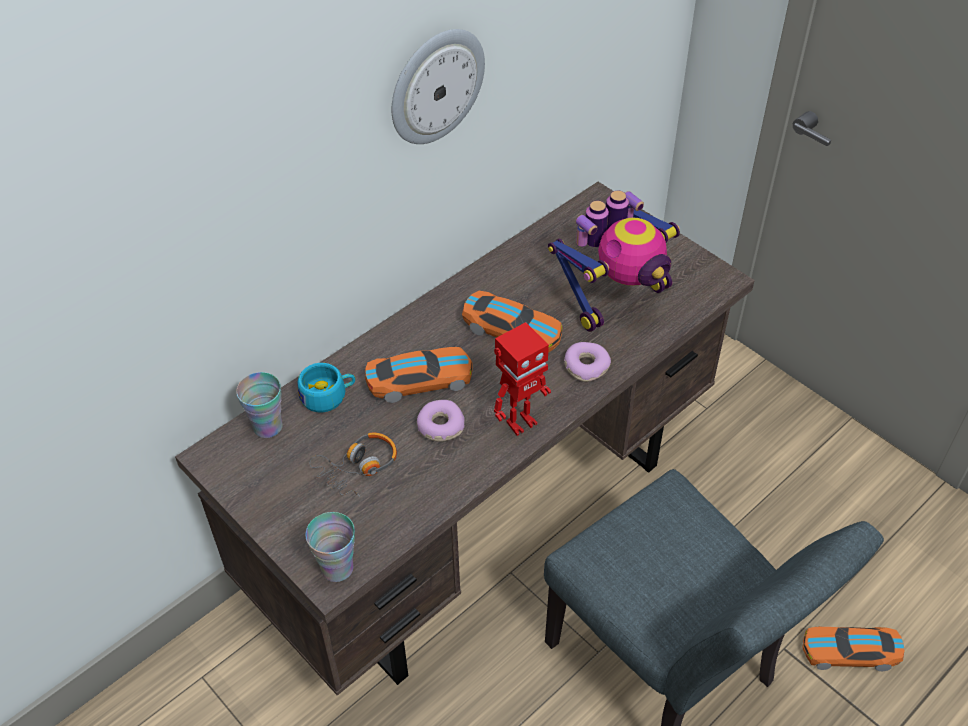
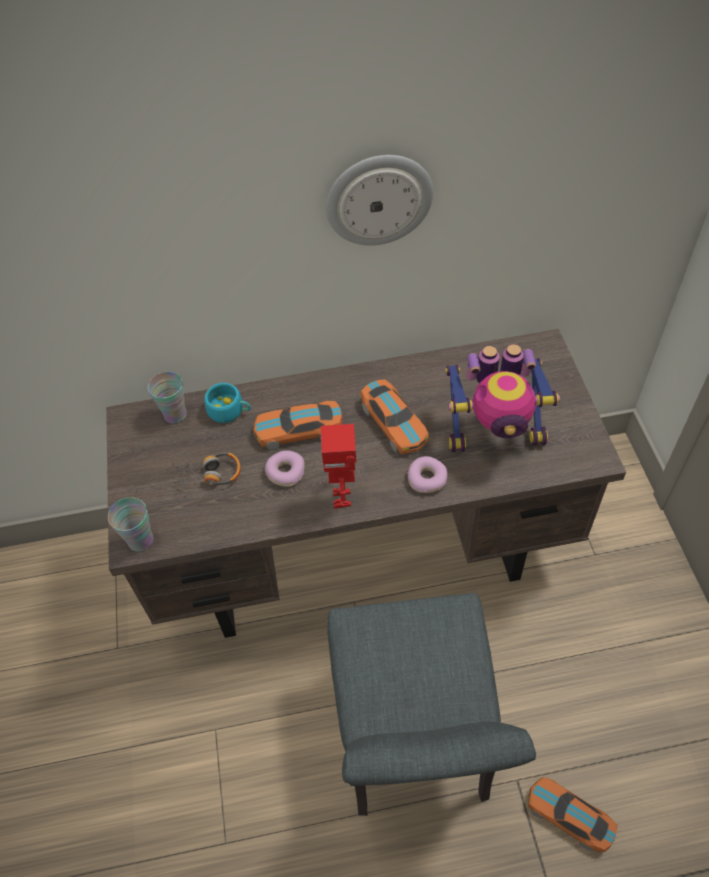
camera: 35 degrees right, 5 degrees up
(420, 380) = (298, 430): toy car -> toy car turned 150 degrees clockwise
(520, 422) = (343, 498): toy robot -> toy robot turned 90 degrees clockwise

